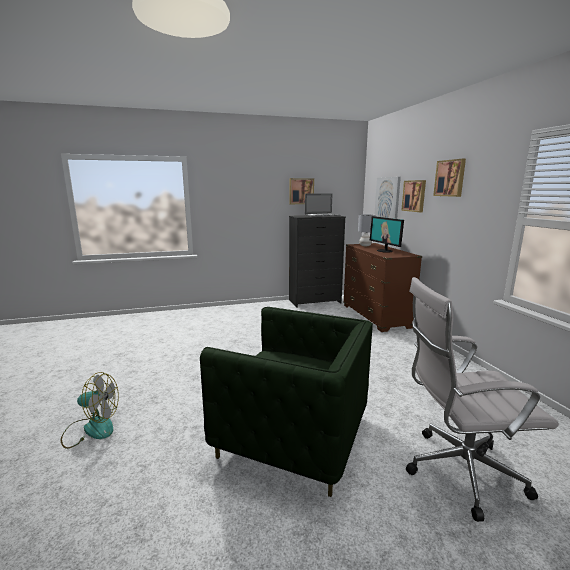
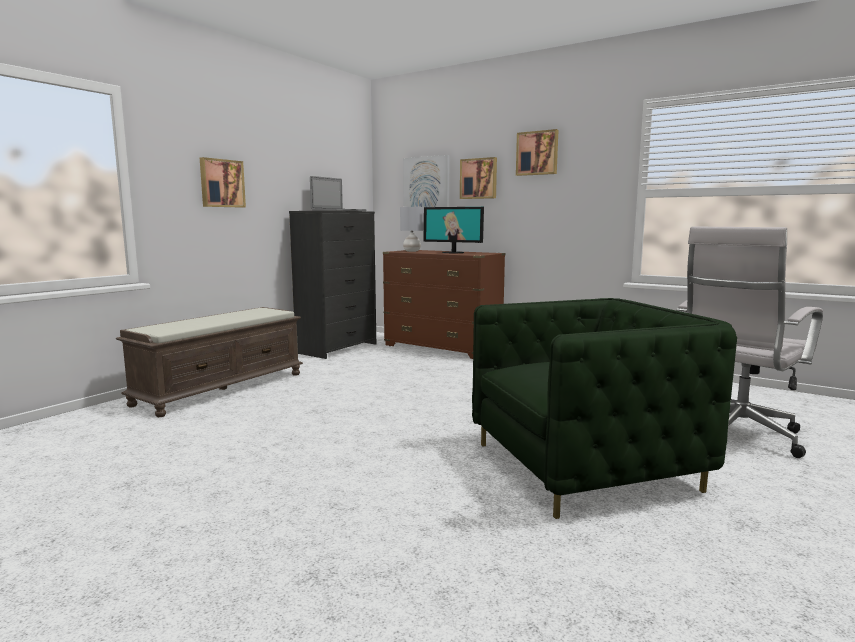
camera: 40 degrees left, 5 degrees down
(91, 428) = (315, 580): fan -> none
(222, 314) = (221, 388): none -> brown bench
(301, 191) = (301, 172): picture -> picture (221, 183)

